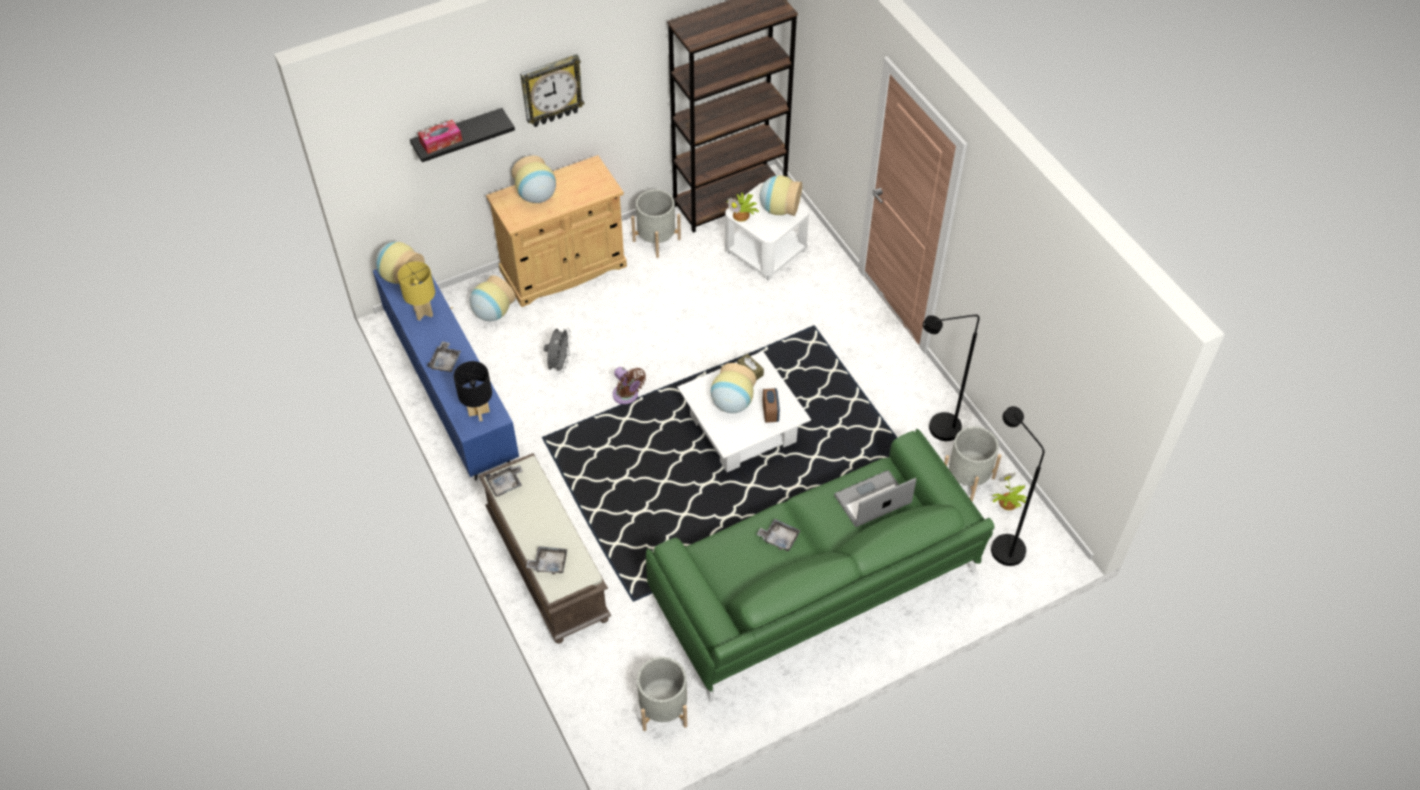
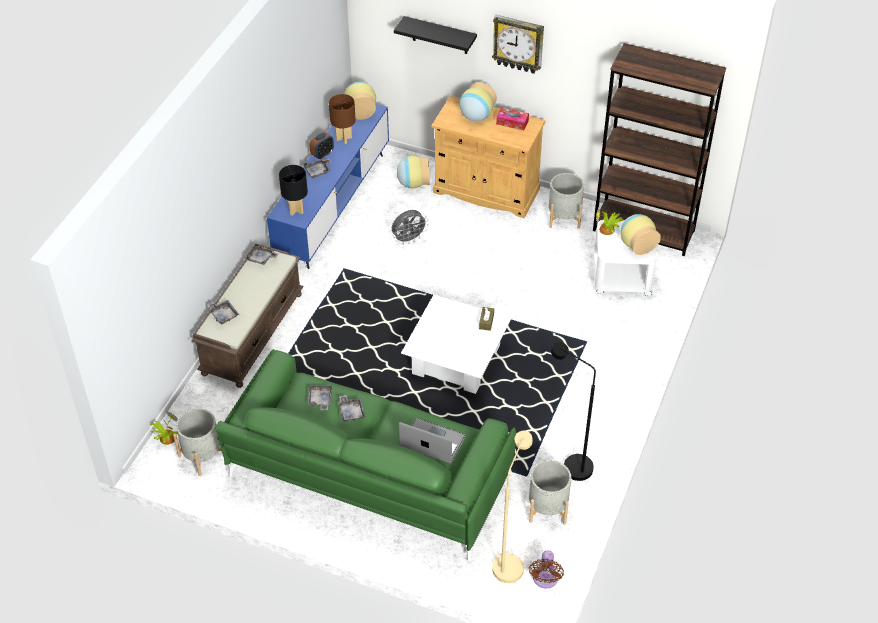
camera: 50 degrees right, 5 degrees down
(423, 313) = (343, 138): yellow table lamp -> brown table lamp
(441, 141) = (417, 28): tissue box -> tissue box (512, 122)
(627, 396) = (419, 287): brown fan -> brown fan (545, 580)
(732, 403) = (449, 329): vase -> none
(741, 553) = (320, 400): none -> grey tray
(770, 414) = (462, 354): alarm clock -> alarm clock (322, 154)
(1000, 544) = (509, 561): black floor lamp -> beige floor lamp
(1007, 503) = (550, 545): potted plant -> potted plant (166, 438)

